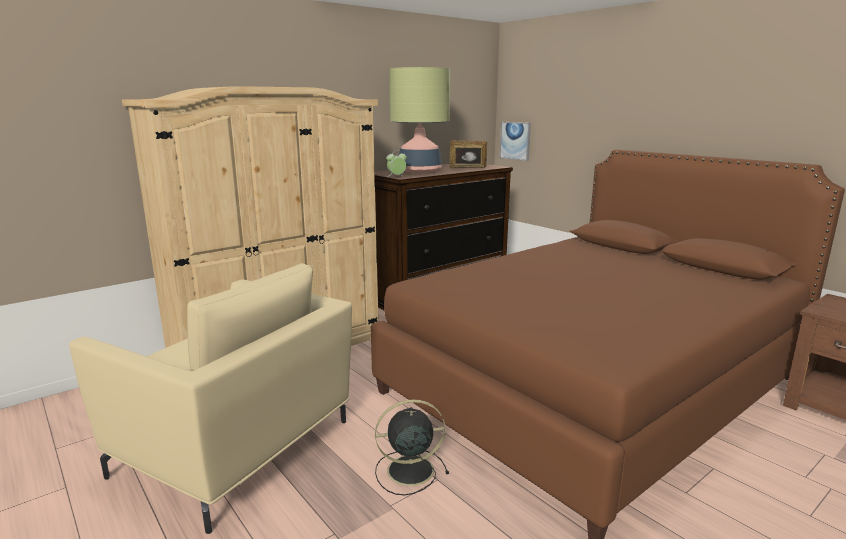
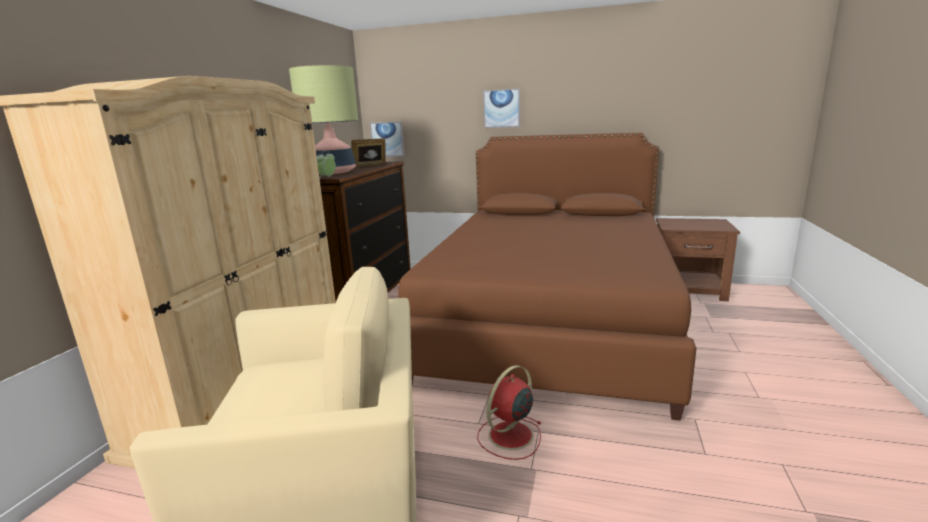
camera: 35 degrees left, 0 degrees up
(408, 471) = (509, 436): black fan -> red fan
(636, 116) = (501, 108): none -> picture

